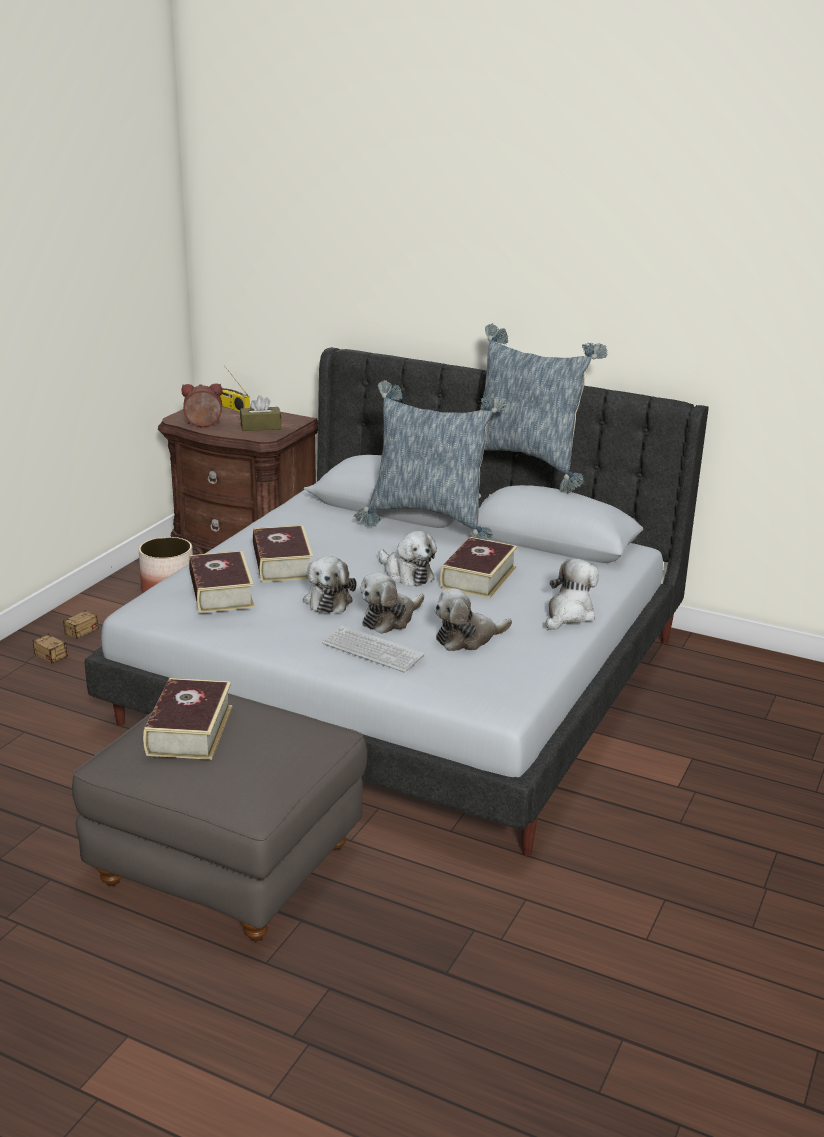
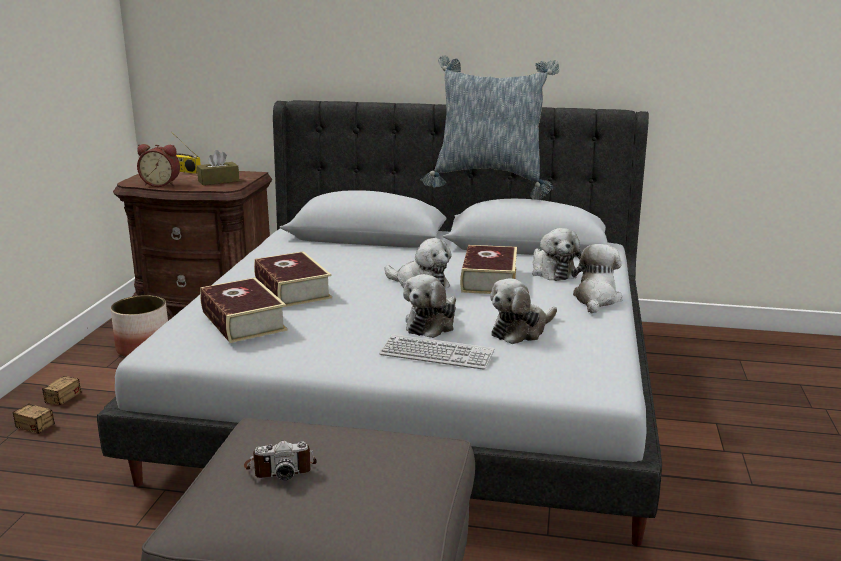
camera: 15 degrees left, 5 degrees down
(190, 730) = (280, 468): book -> camera
(203, 425) = (161, 184): alarm clock -> alarm clock turned 150 degrees counterclockwise
(328, 599) = (359, 315): plush toy -> plush toy (552, 271)
(429, 529) = (413, 249): pillow -> none

